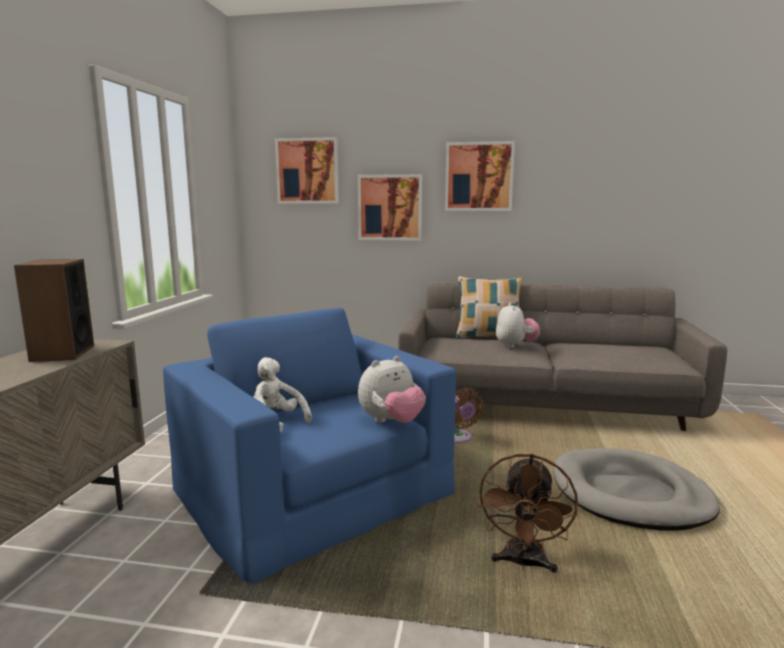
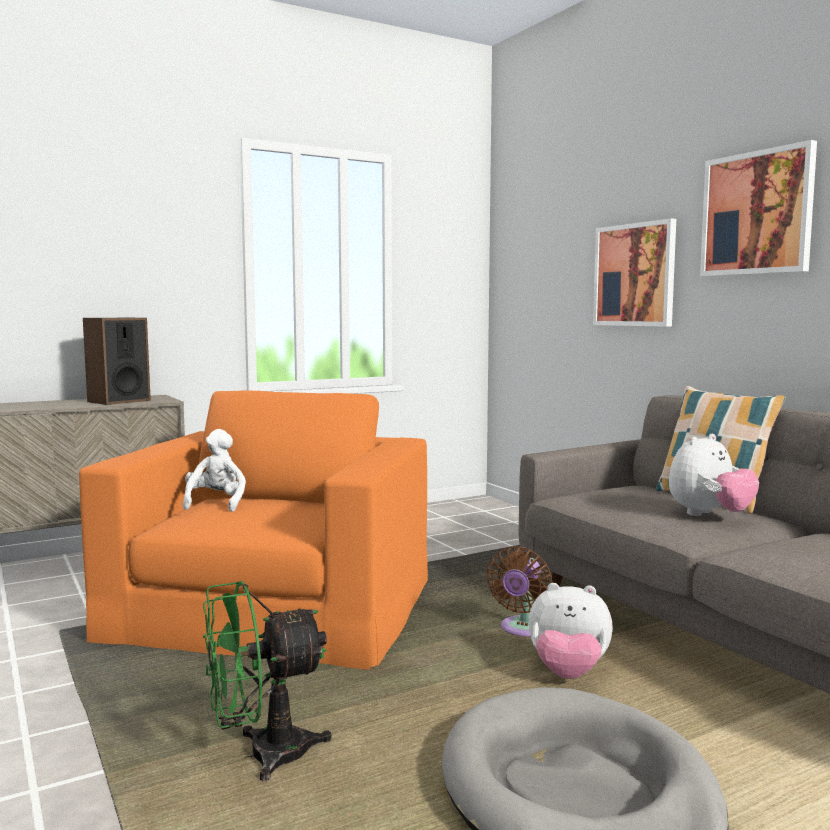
camera: 50 degrees right, 5 degrees down
(307, 171) = (549, 229): picture -> none
(313, 490) = (274, 608): blue armchair -> orange armchair
(391, 422) = (291, 533): plush toy -> plush toy (568, 673)
(523, 563) = (262, 756): brown fan -> green fan

